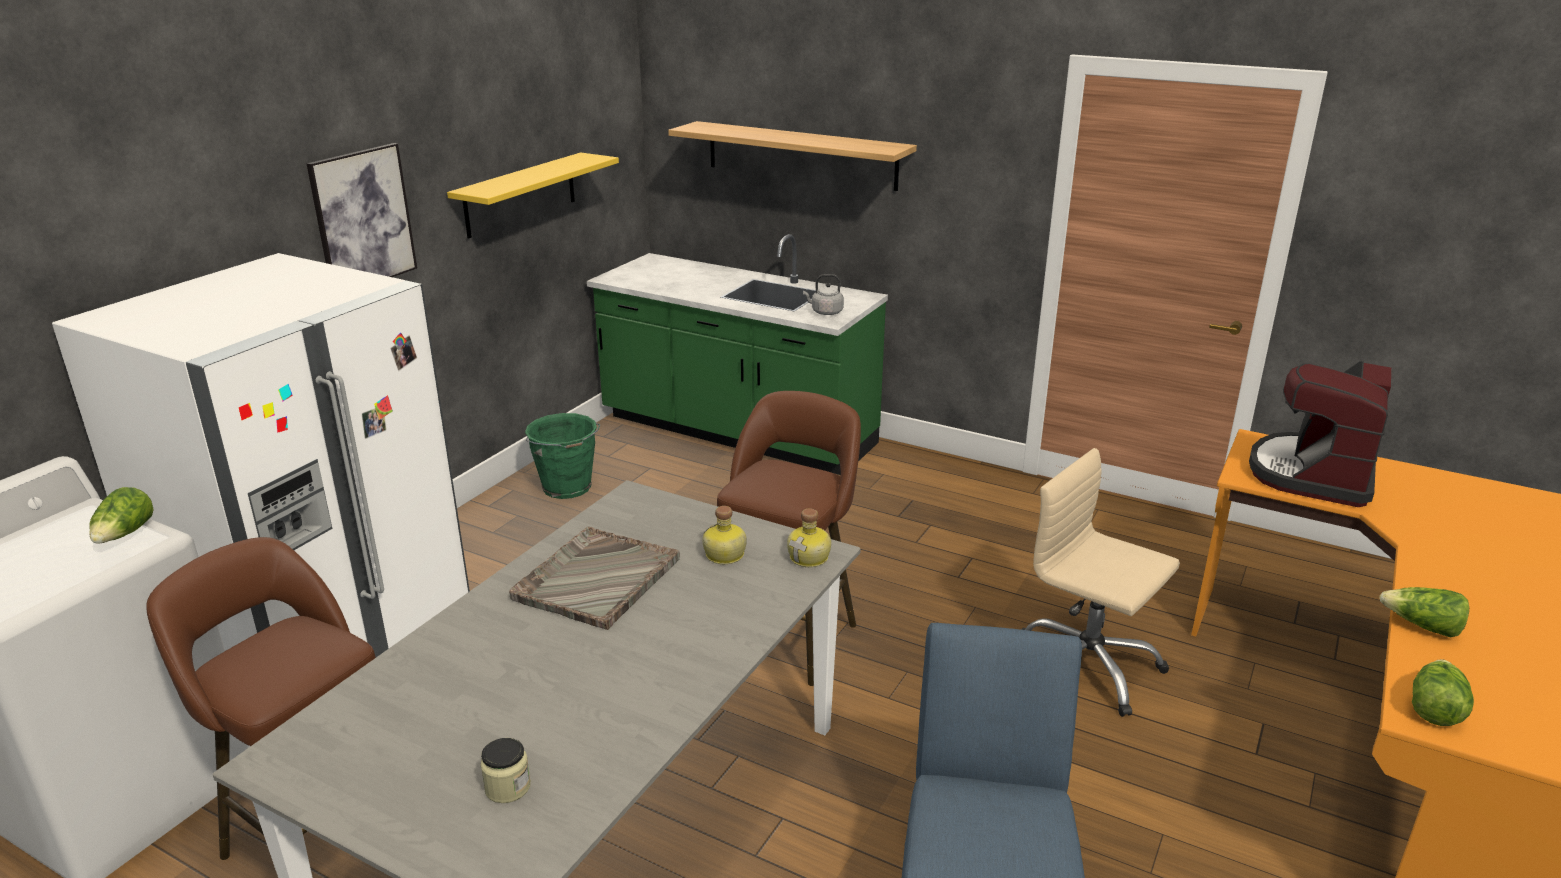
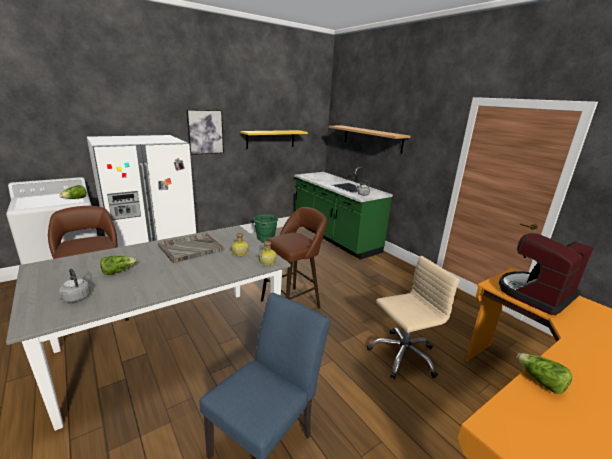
camera: 25 degrees right, 5 degrees down
(508, 787) = (76, 297): jar -> grey kettle
(1086, 667) = (403, 355): beige office chair -> beige office chair turned 90 degrees clockwise
(1434, 708) = (509, 427): lettuce -> lettuce (118, 271)

